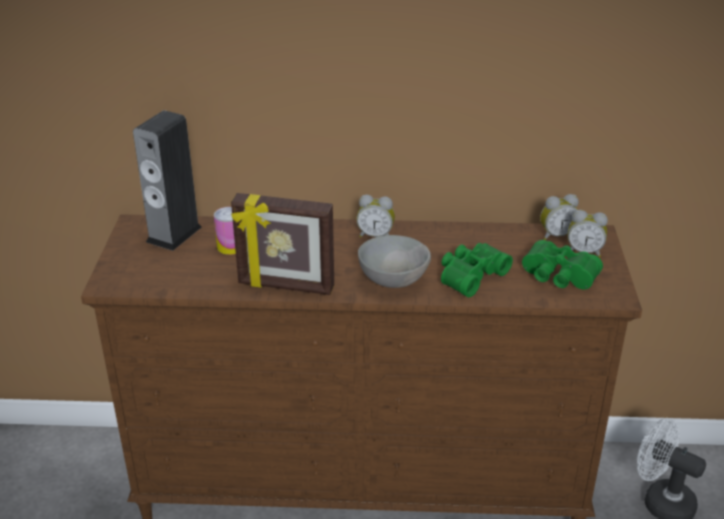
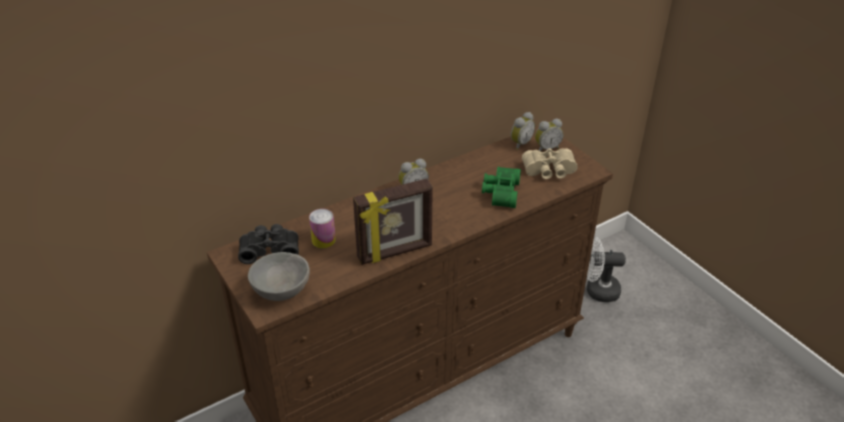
camera: 35 degrees left, 5 degrees up
(174, 234) = (270, 249): speaker -> black binoculars
(393, 279) = (457, 216): grey bowl -> grey bowl (281, 290)
(558, 277) = (549, 172): green binoculars -> beige binoculars

